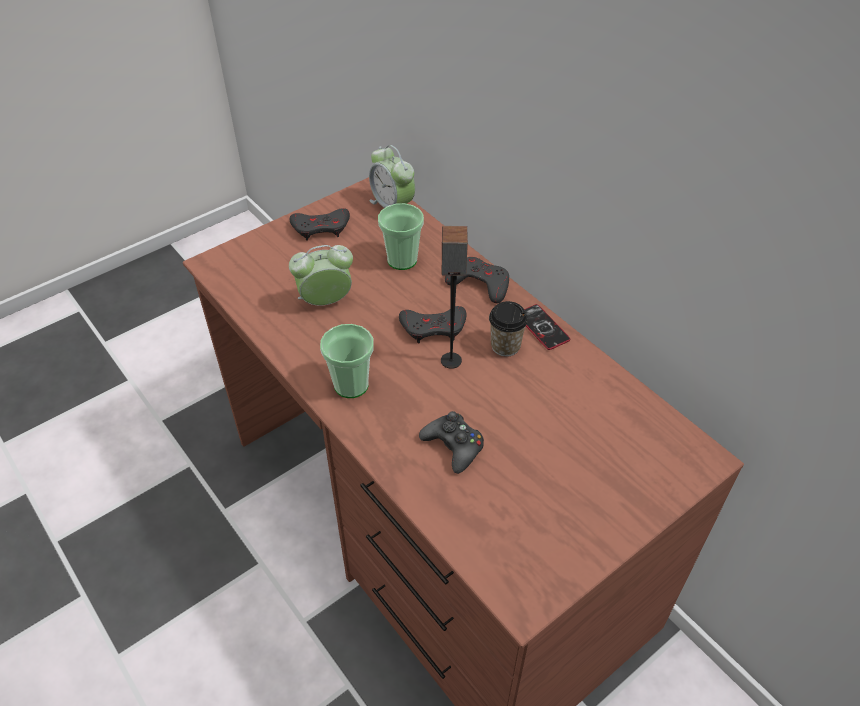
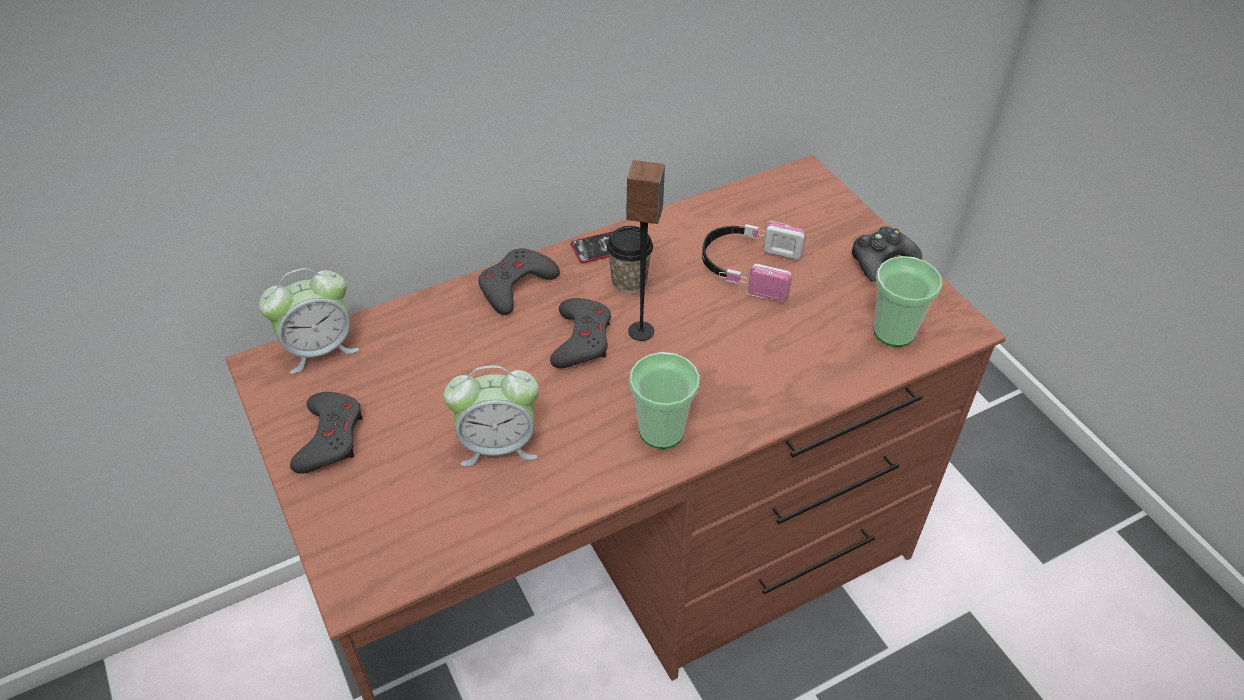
camera: 80 degrees left, 0 degrees up
(325, 302) = (498, 445): alarm clock -> alarm clock turned 90 degrees counterclockwise
(402, 260) = (442, 353): cup -> cup (894, 332)
(454, 446) = (771, 348): black game controller -> black game controller (881, 260)
(548, 422) = (748, 268): none -> headphones

